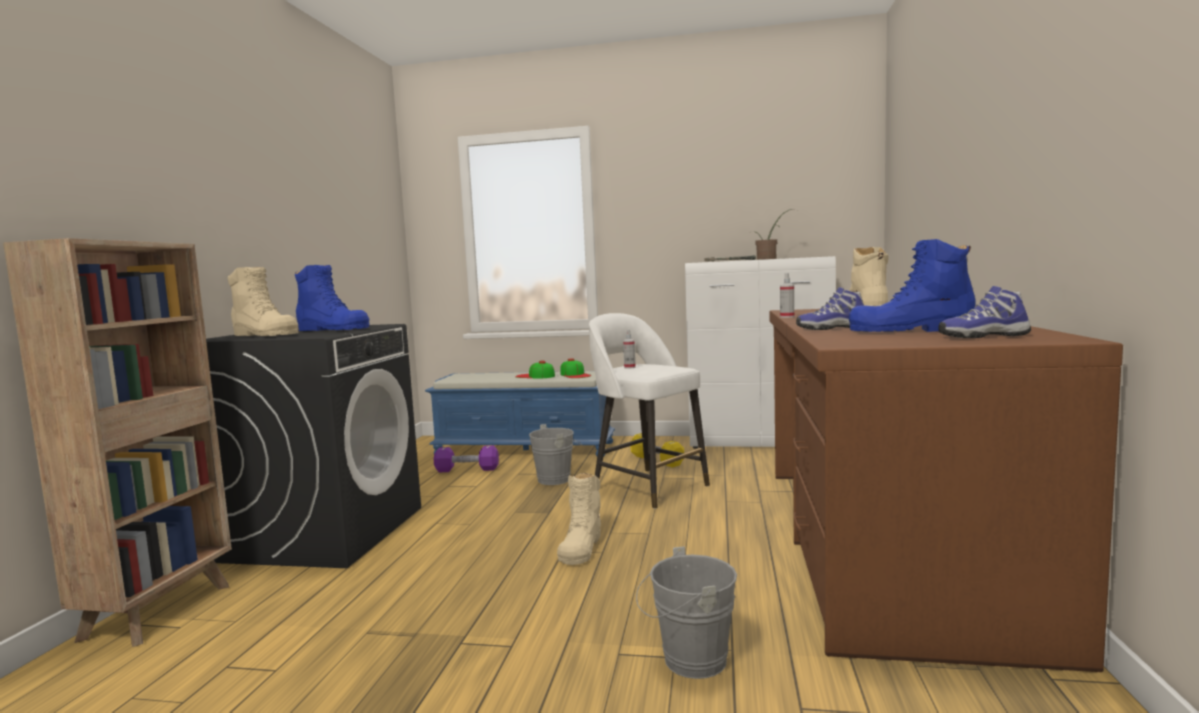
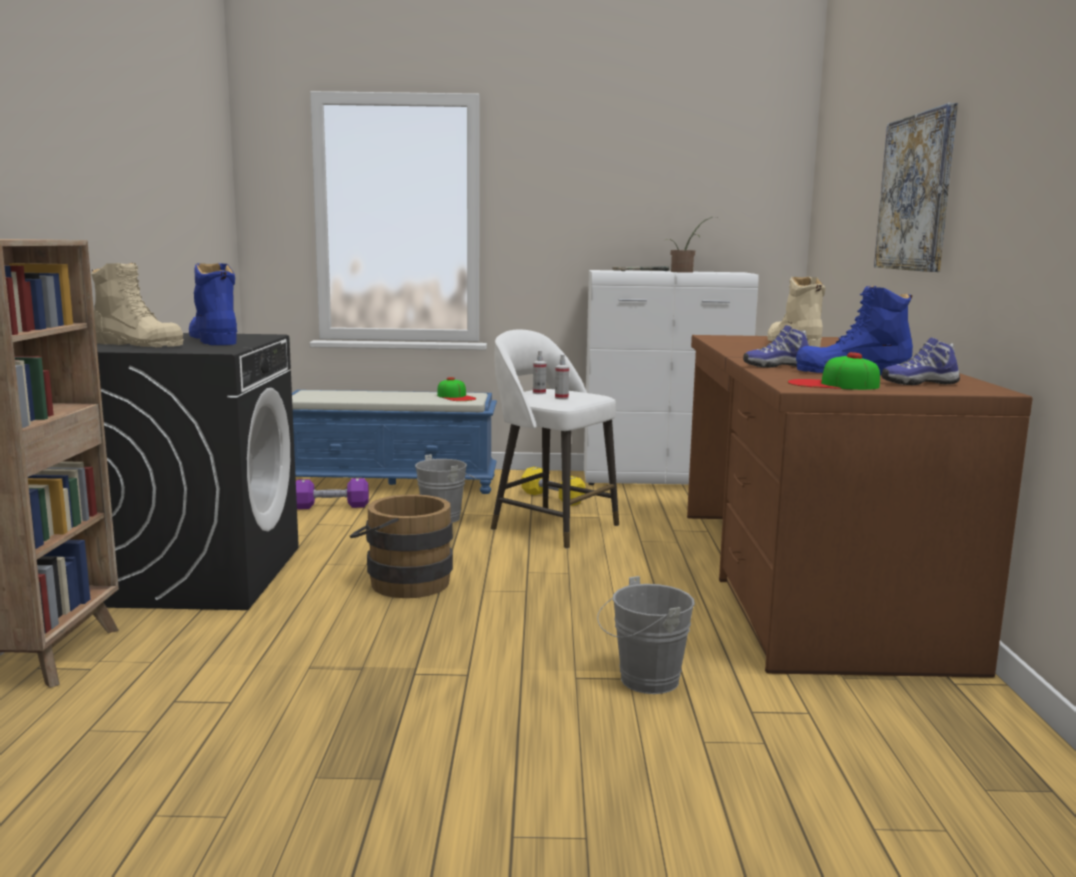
camera: 10 degrees left, 5 degrees up
(333, 329) = (213, 340): blue boot -> blue boot turned 135 degrees counterclockwise
(493, 541) = (402, 582): none -> brown bucket
(535, 376) = (407, 397): cap -> cap (832, 384)
(581, 546) = (501, 586): beige boot -> none
(787, 317) = (719, 346): spray bottle -> spray bottle (561, 398)
(974, 156) = (916, 193): none -> picture

